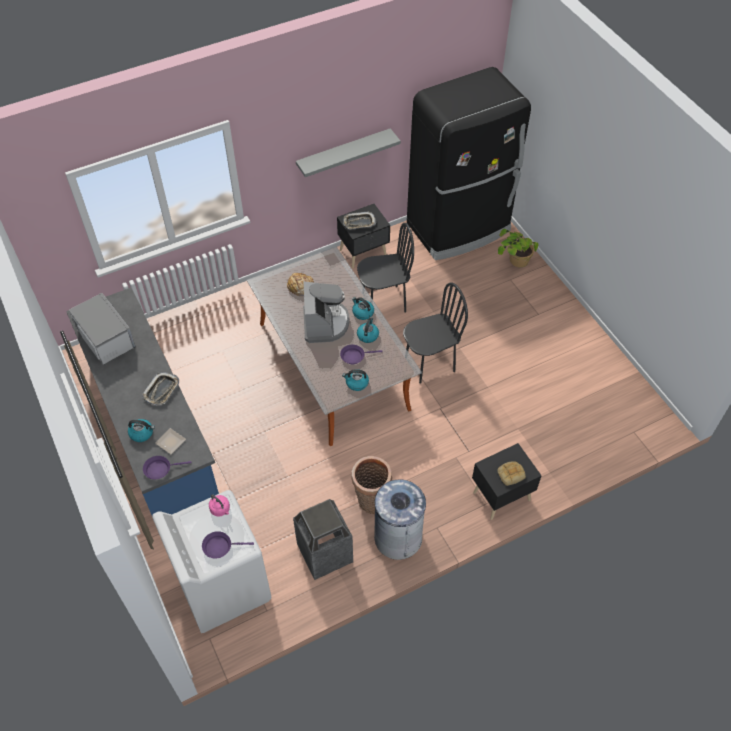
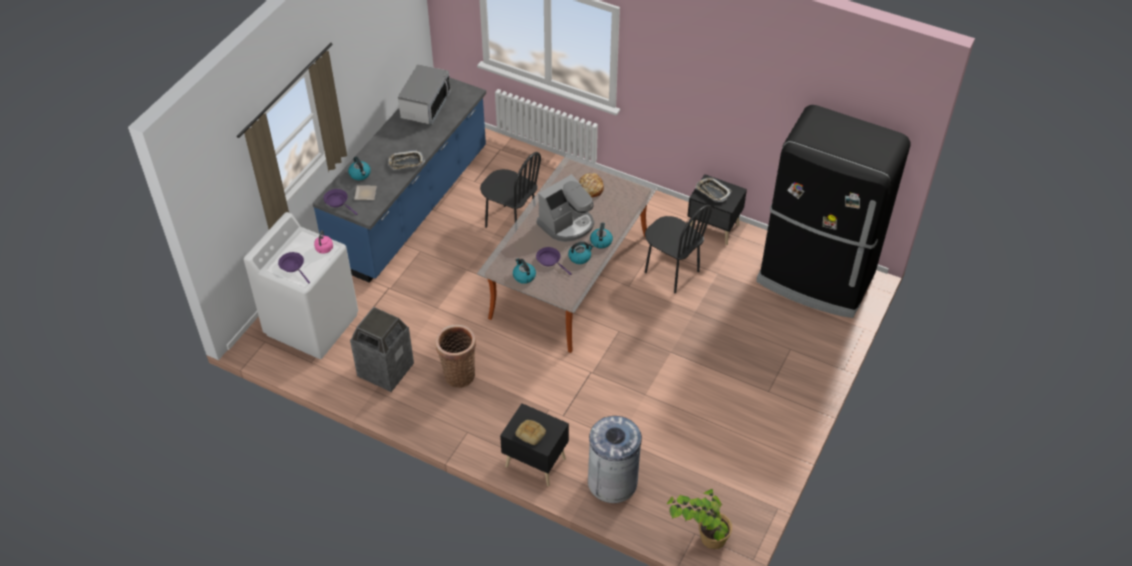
camera: 55 degrees right, 5 degrees down
(343, 153) = (724, 114): grey shelf -> none
(398, 537) = (437, 410): grey trash can -> grey trash can (612, 482)
(429, 364) = (632, 340): black chair -> black chair (511, 223)
(512, 265) = (809, 342): potted plant -> potted plant (699, 535)

